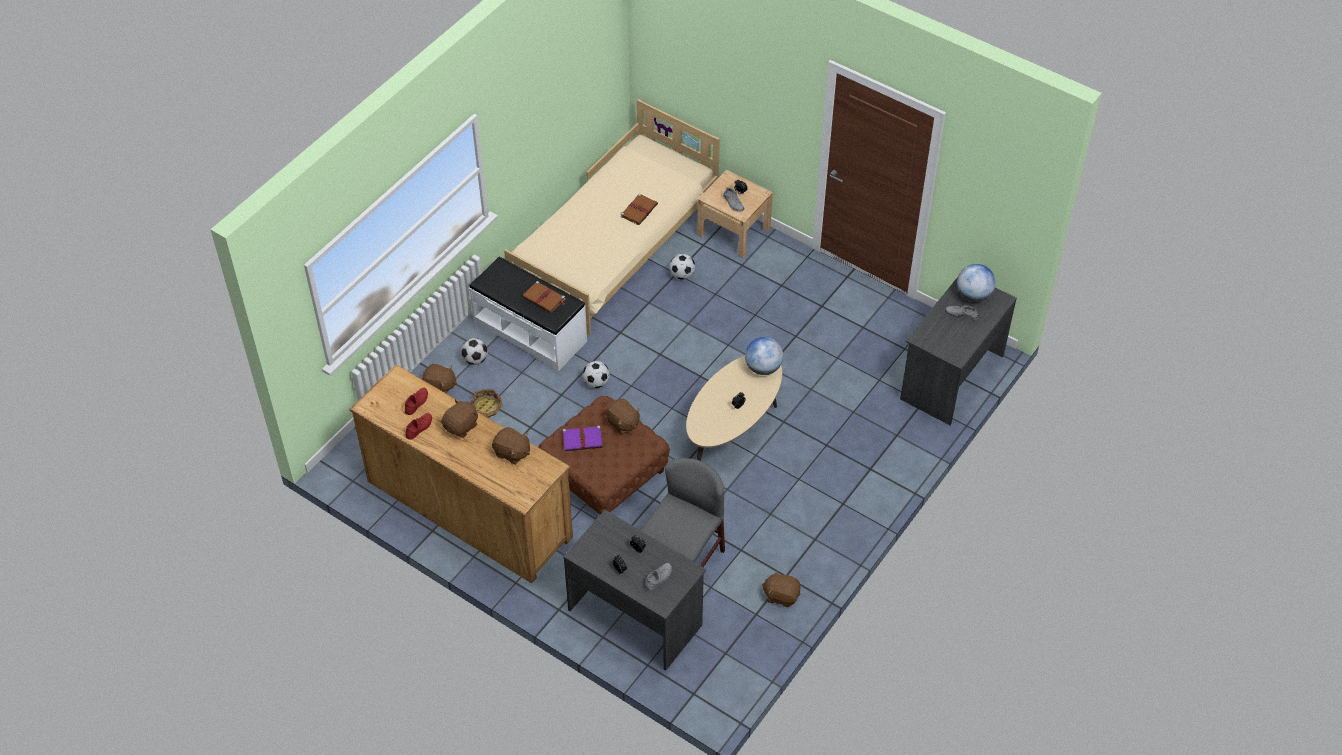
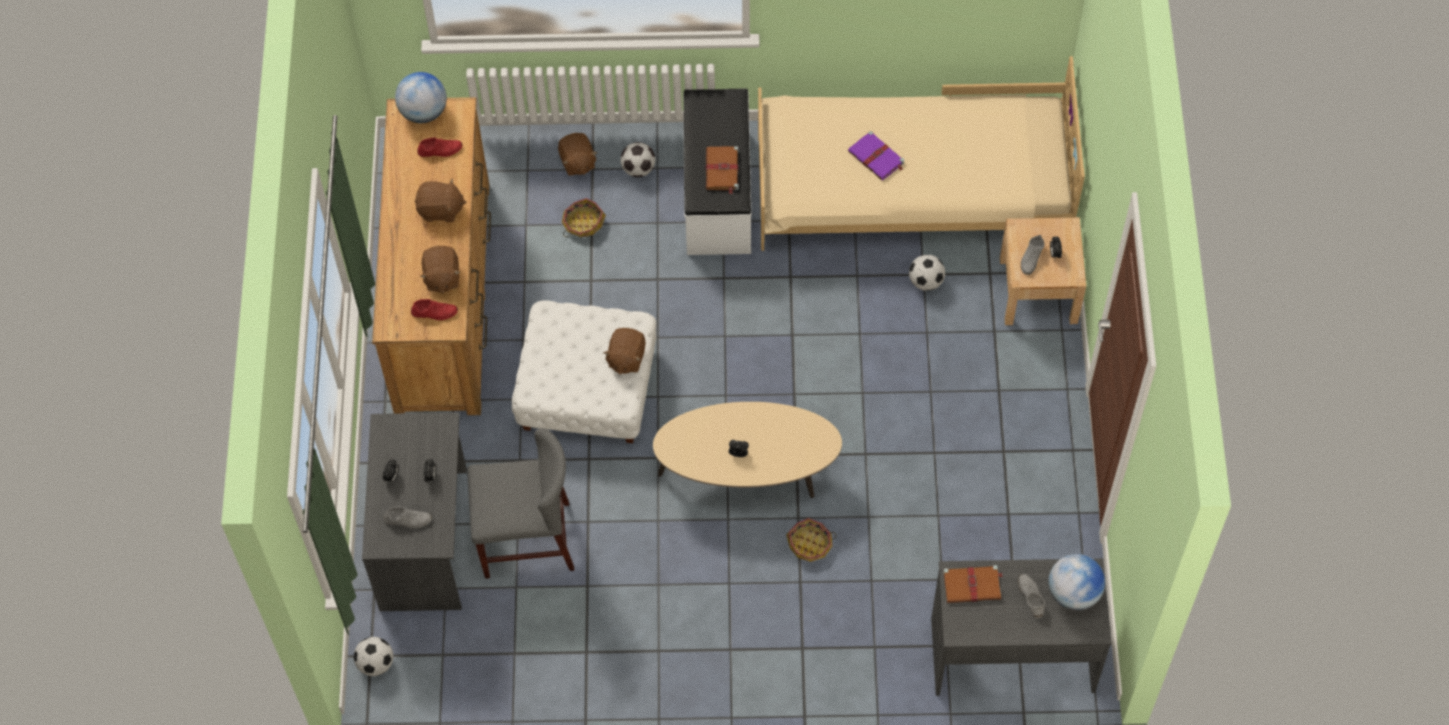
camera: 55 degrees right, 10 degrees up
(419, 427) = (410, 174): red shoe -> red shoe (434, 312)
(583, 439) = (574, 336): purple book -> purple book (876, 158)
(596, 382) = (701, 301): football -> football (376, 663)
(604, 471) = (588, 388): brown ottoman -> white ottoman
(639, 210) = (937, 173): brown book -> brown book (973, 585)
(763, 368) = (814, 444): globe -> globe (423, 112)
(781, 595) = (557, 663): brown plush toy -> none
(806, 426) = (810, 544): none -> basket

